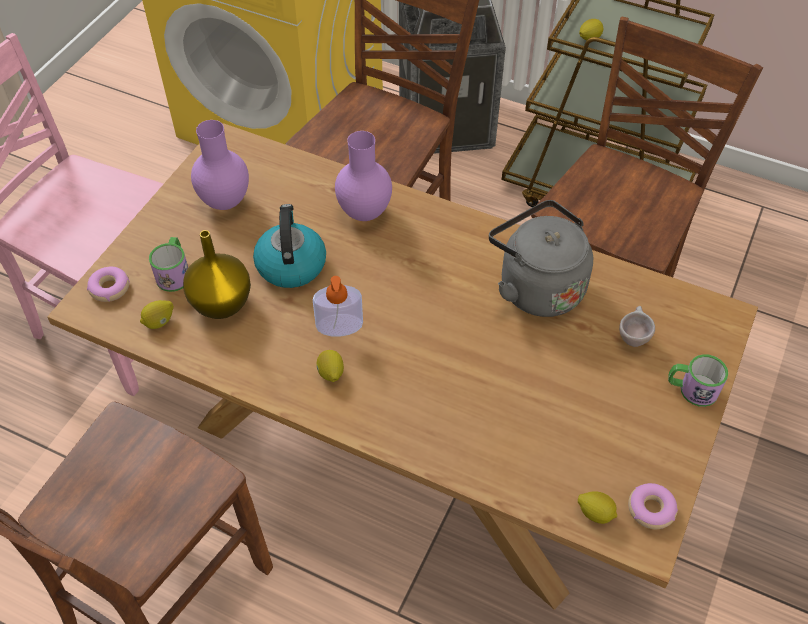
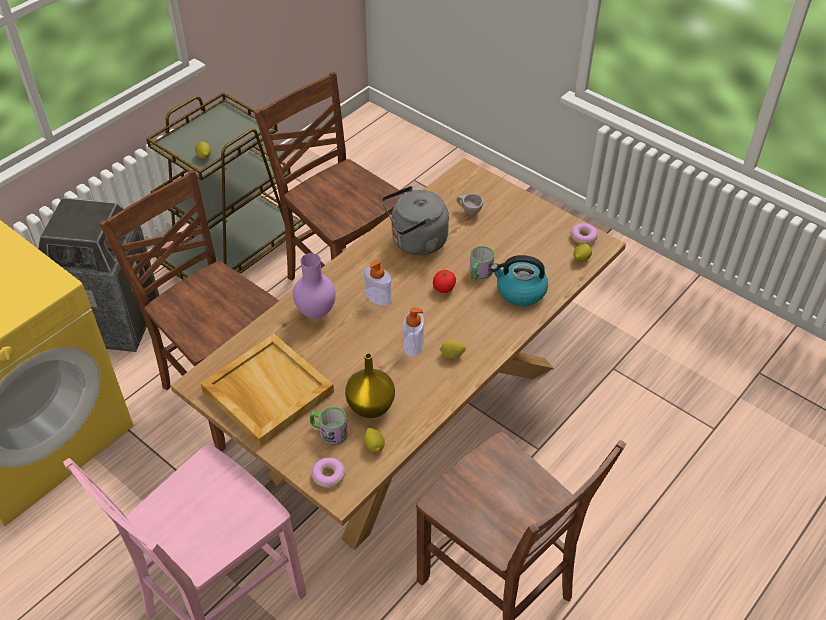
camera: 75 degrees left, 5 degrees down
(225, 201) = (266, 391): purple vase -> beige tray
(290, 264) = (348, 361): kettle -> kettle (520, 291)
(414, 268) = (378, 296): none -> soap dispenser
(457, 338) = (444, 288): none -> tomato
(691, 389) = (512, 199): mug -> mug (479, 273)

